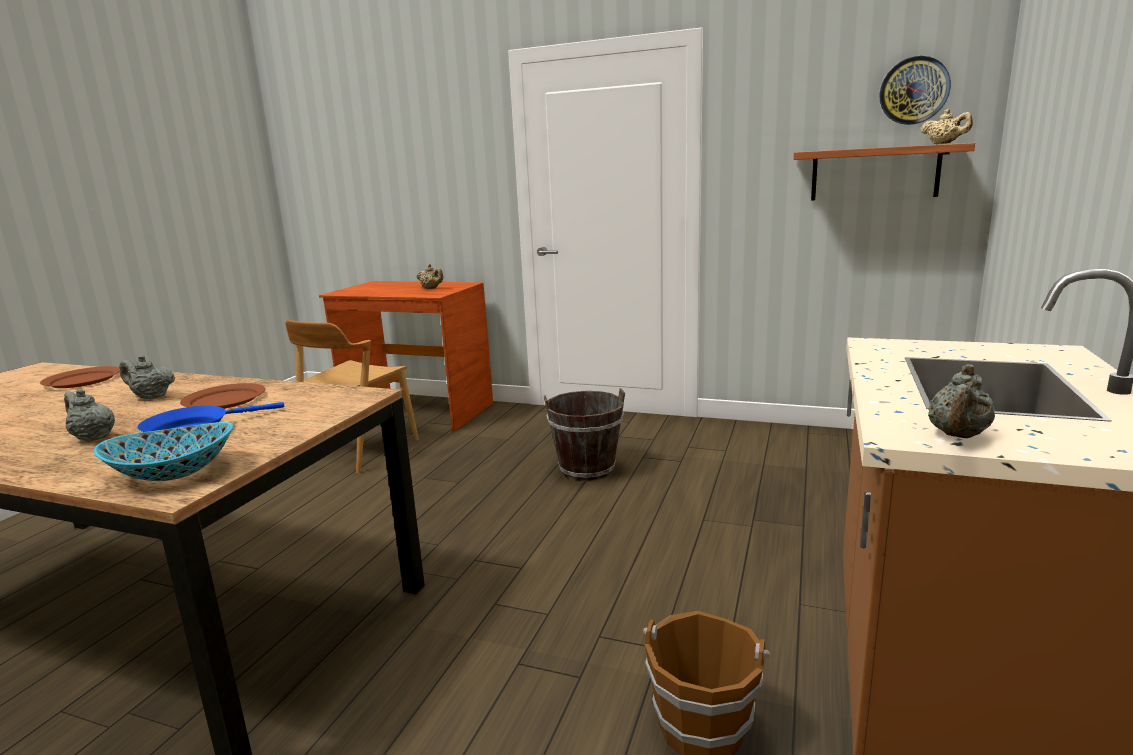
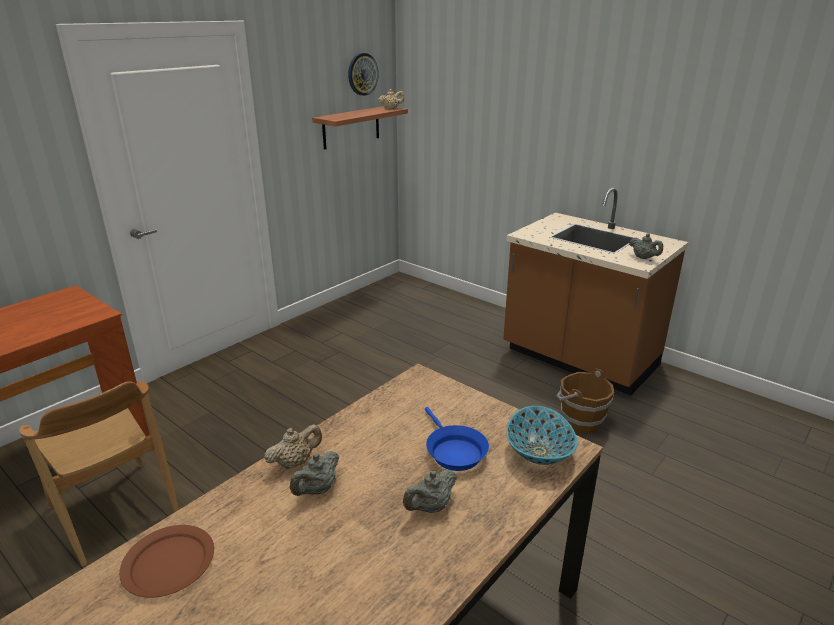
camera: 70 degrees left, 10 degrees up
(224, 400) = (373, 442): brown plate -> none
(431, 288) = (56, 311): beige teapot -> beige teapot (295, 462)
(587, 469) = (312, 388): brown bucket -> none

